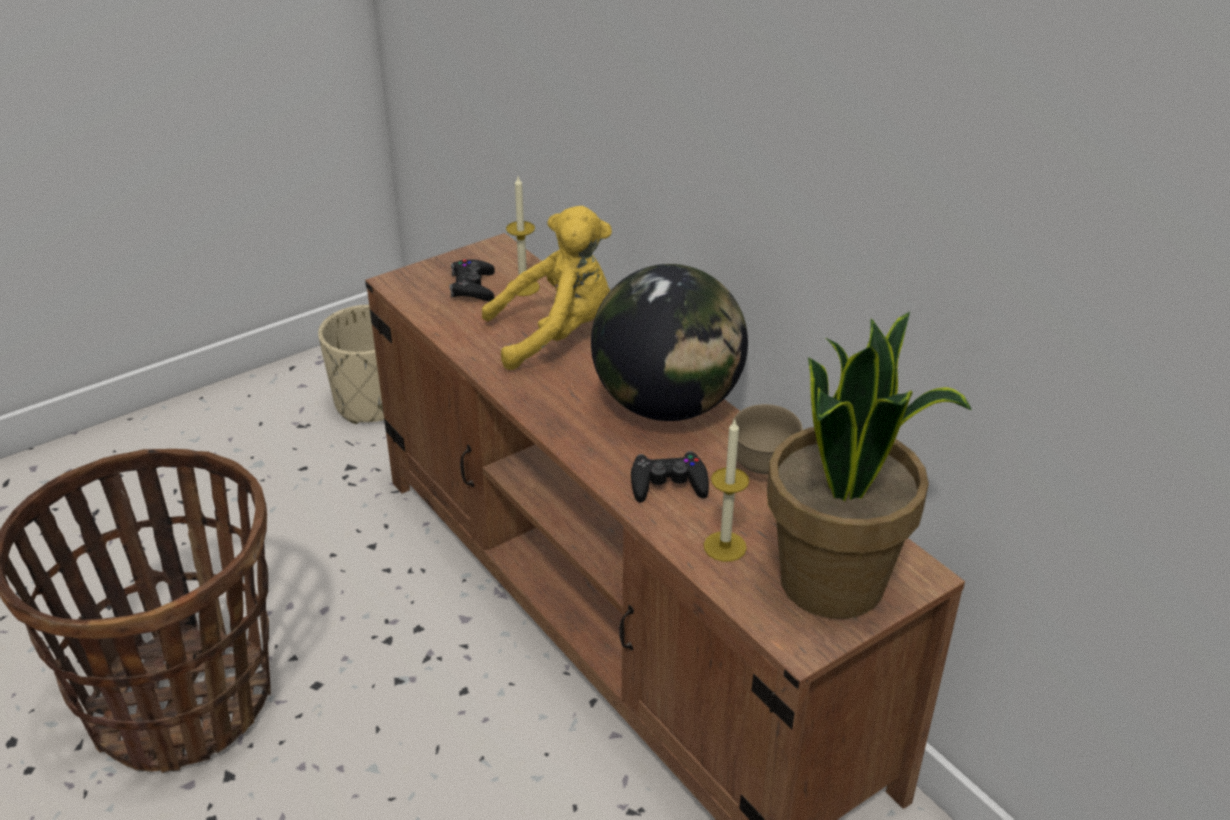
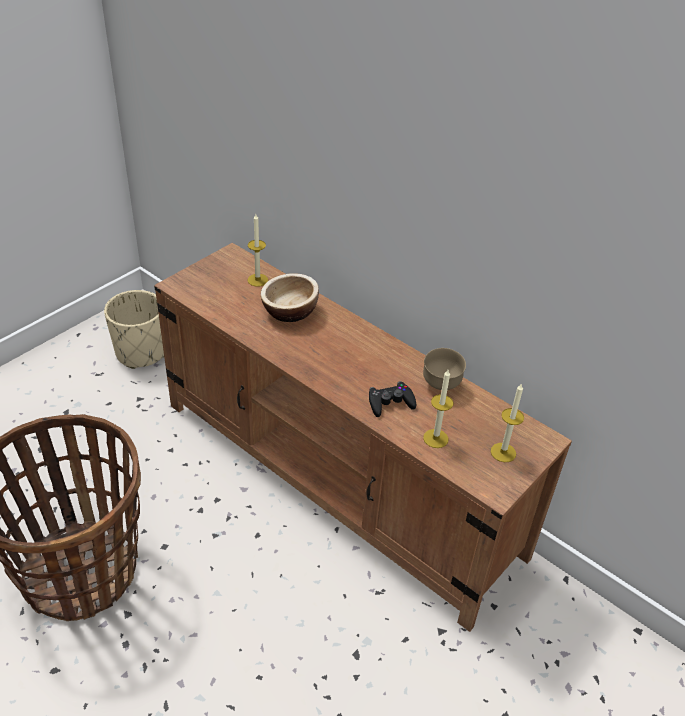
camera: 15 degrees left, 5 degrees up
(472, 287) = (226, 283): black game controller -> none
(556, 334) = (290, 311): yellow plush toy -> bowl
(667, 405) = (372, 351): globe -> none
(834, 583) = (503, 452): potted plant -> candle

